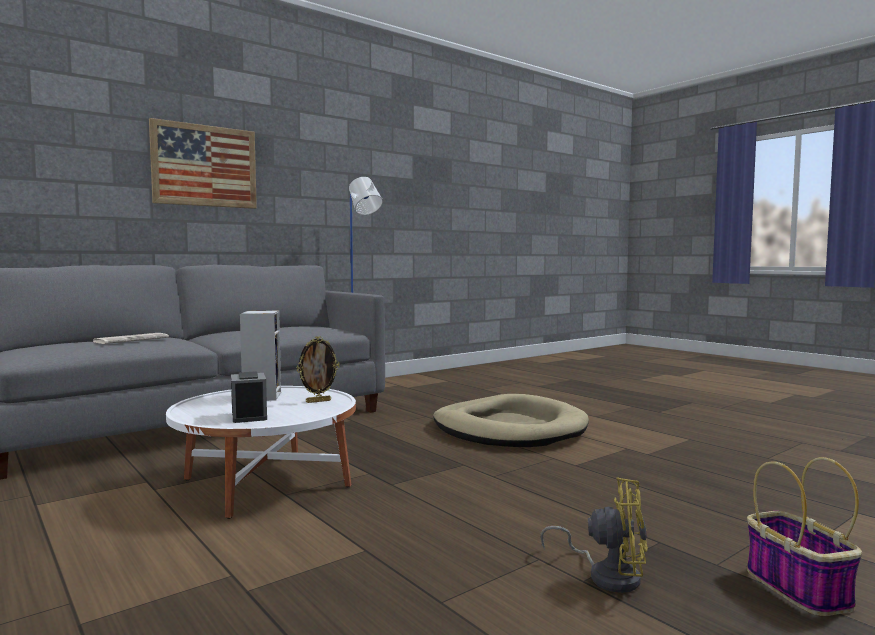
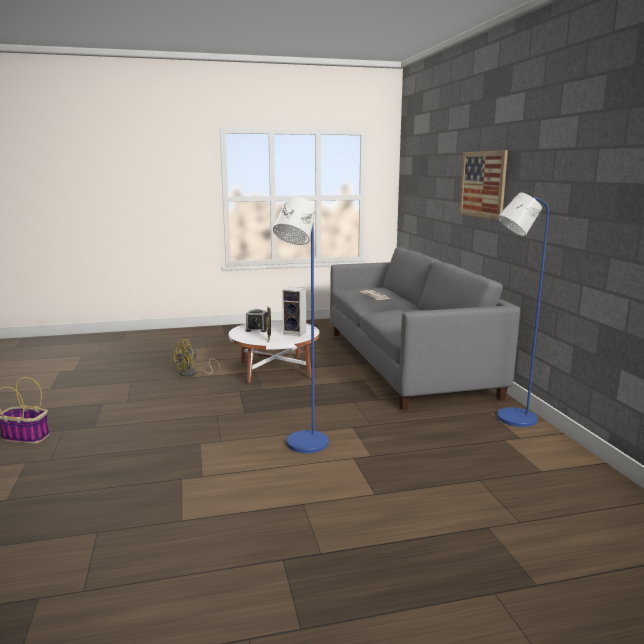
camera: 115 degrees right, 10 degrees up
(509, 429) = (303, 446): beige dog bed -> blue floor lamp
(607, 575) = (97, 408): yellow fan -> yellow fan (192, 374)

